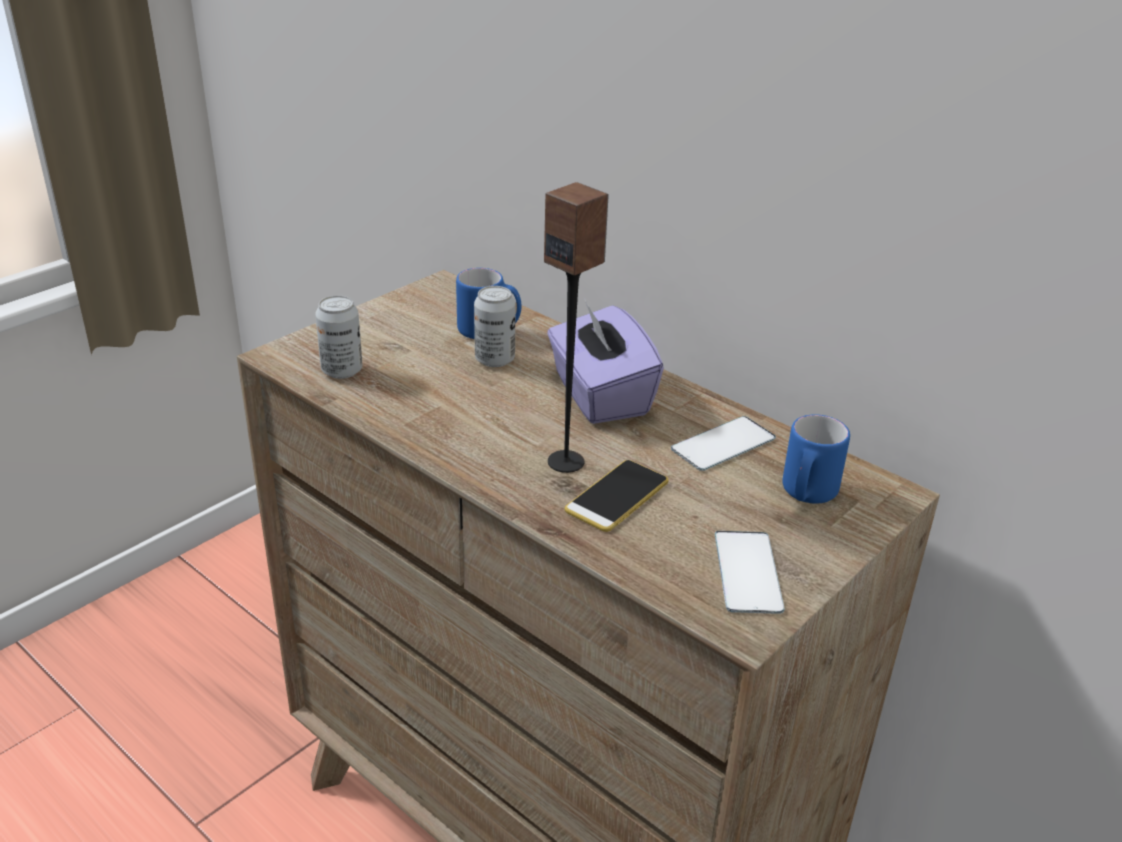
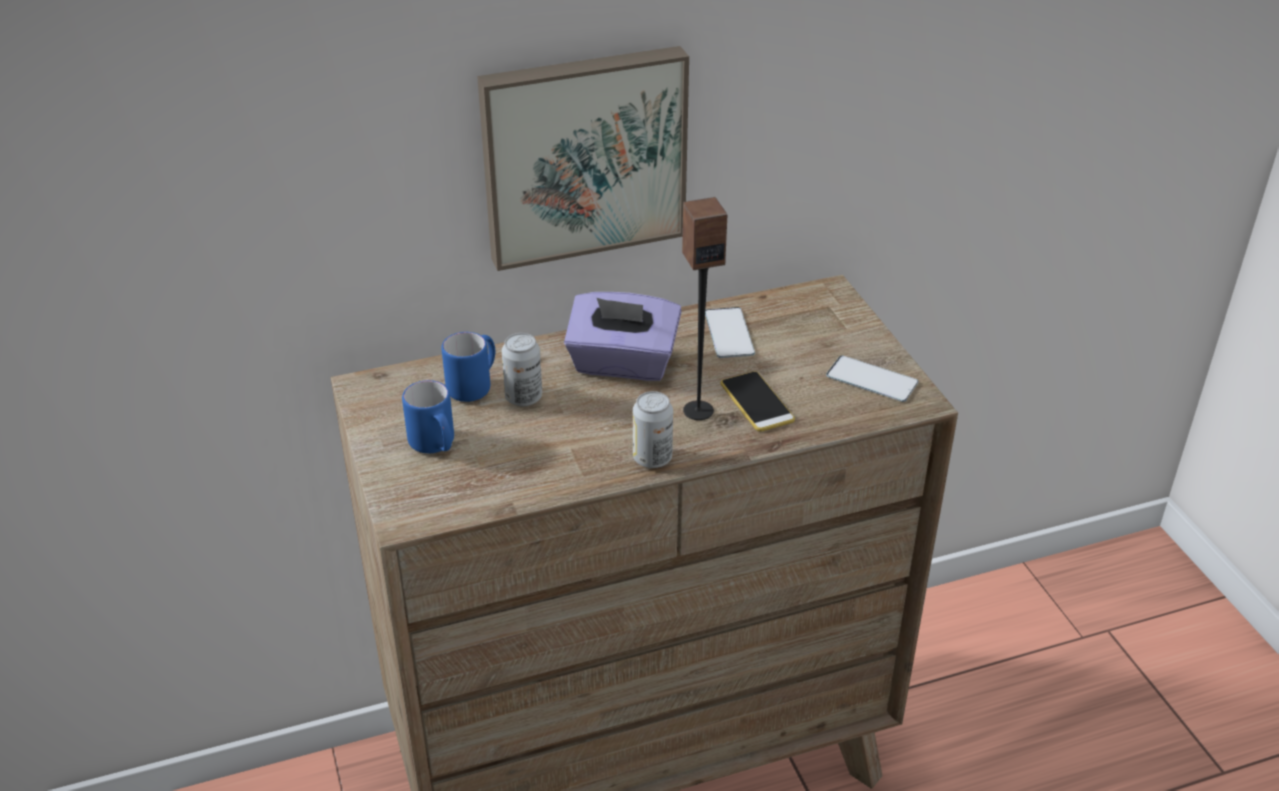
camera: 60 degrees left, 5 degrees up
(342, 370) = (468, 487): can -> can (652, 458)
(678, 158) = (583, 154): none -> picture
(806, 495) = (810, 324): blue mug -> blue mug (435, 446)

